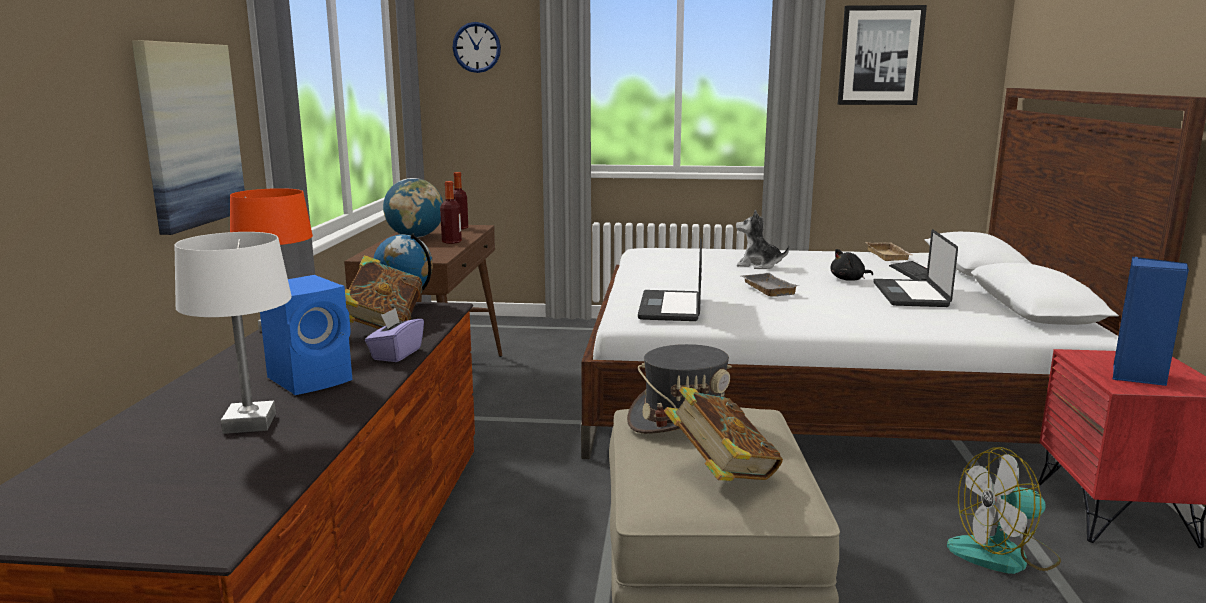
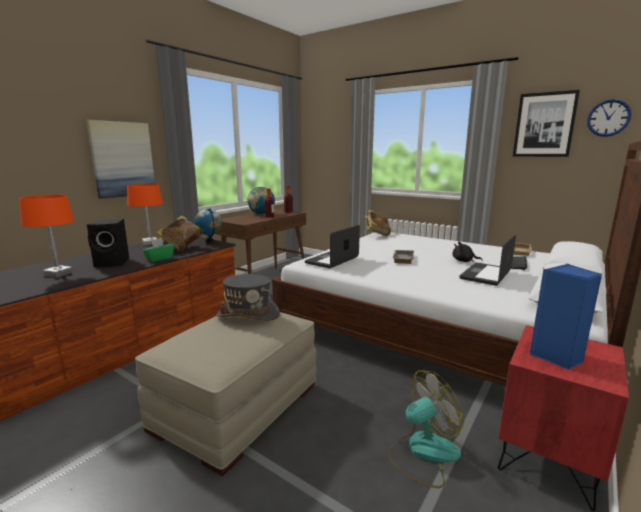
camera: 30 degrees right, 0 degrees up
(250, 424) = (58, 274): white table lamp -> orange table lamp
(313, 379) = (113, 262): blue speaker -> black speaker
(396, 354) = (159, 259): purple tissue box -> green tissue box
(476, 47) = (327, 128): wall clock -> wall clock (608, 118)
(721, 474) = (211, 344): book -> book (377, 234)
(758, 265) = (423, 247): plush toy -> none
(1004, 554) = (423, 452): fan -> fan turned 135 degrees clockwise

